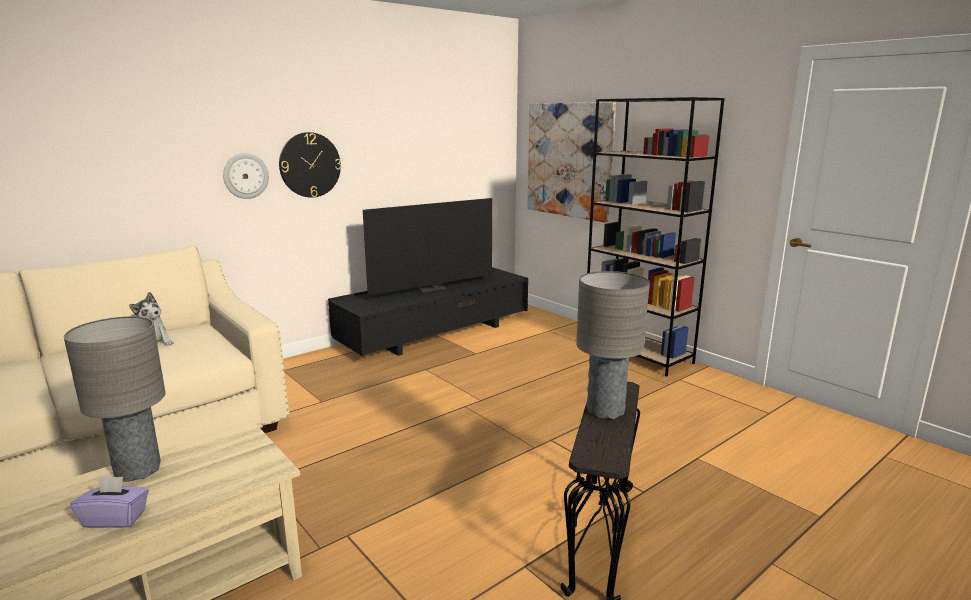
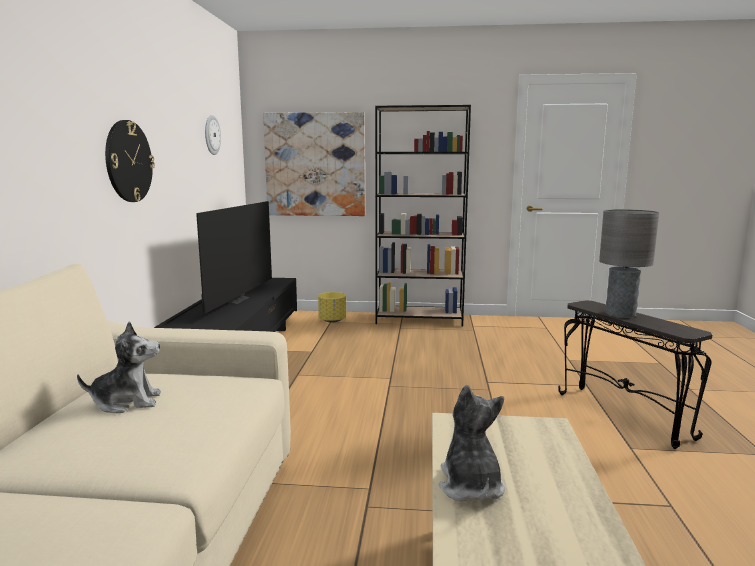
camera: 45 degrees left, 5 degrees down
(115, 518) = (576, 516): purple tissue box -> none
(137, 470) = (470, 486): grey table lamp -> plush toy
(245, 176) = (79, 171): wall clock -> wall clock (211, 135)
(552, 330) = (332, 321): none -> yellow planter

